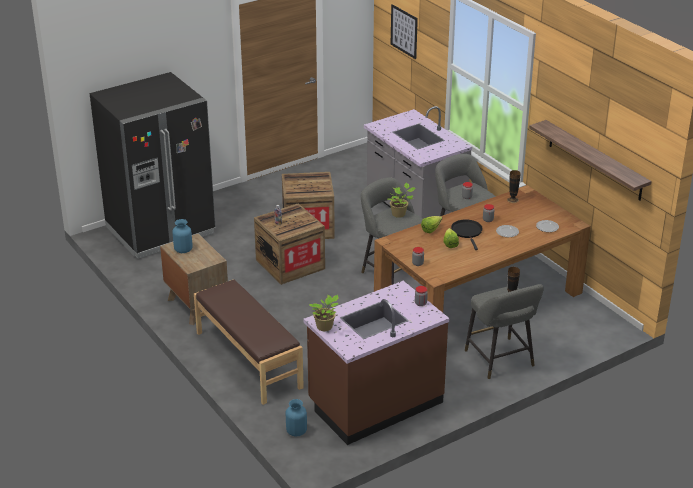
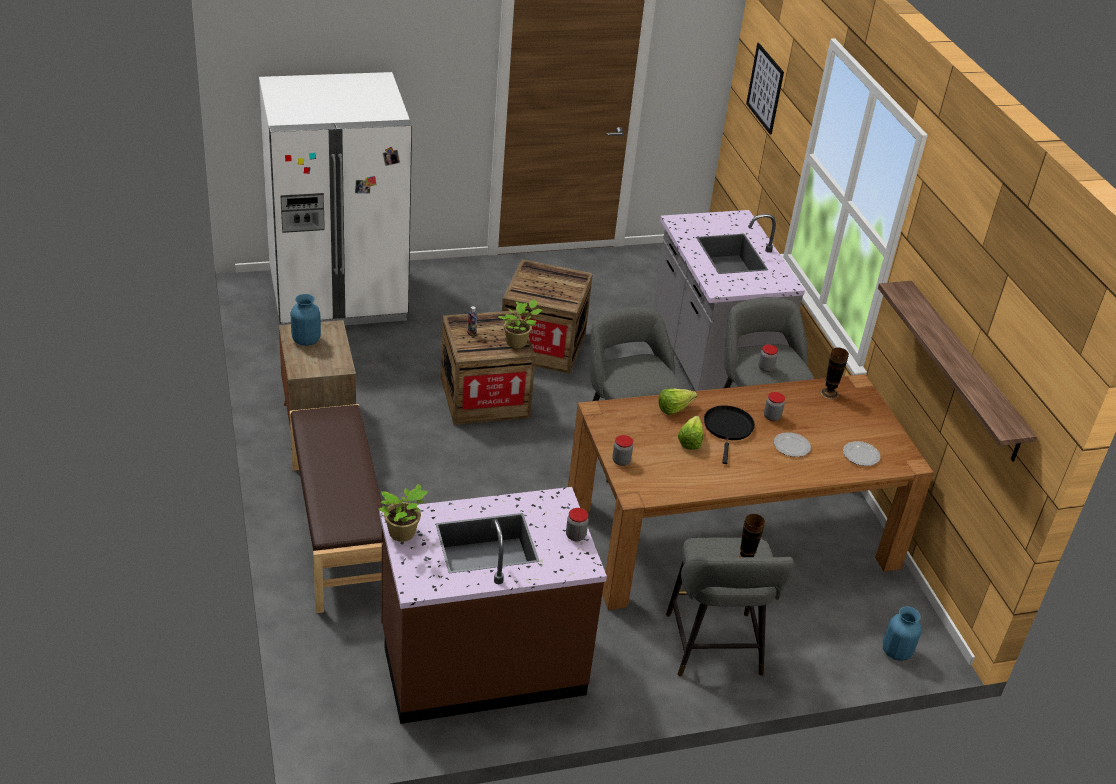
camera: 15 degrees right, 5 degrees up
(160, 230) = (338, 297): black fridge -> white fridge
(296, 431) = (338, 675): blue vase -> blue vase (896, 651)
(399, 214) = (648, 368): potted plant -> potted plant (518, 343)

